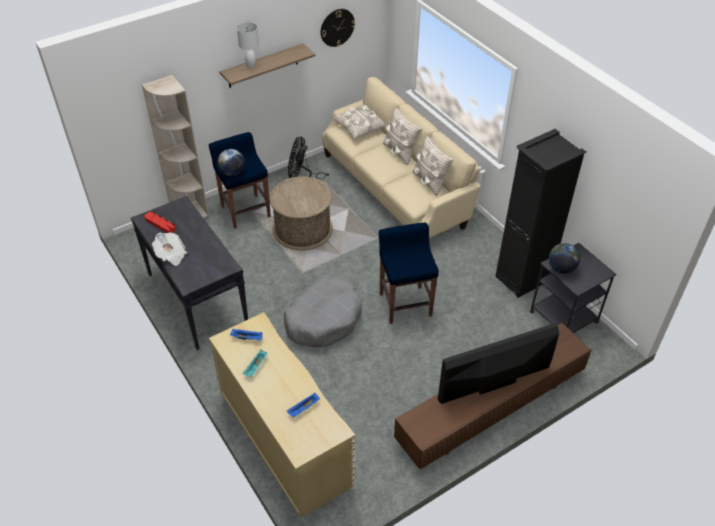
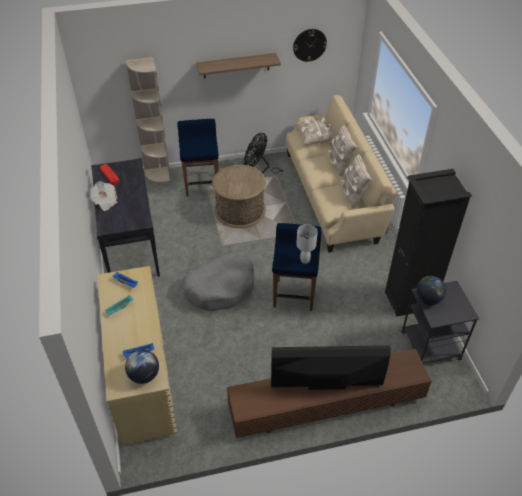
camera: 20 degrees right, 0 degrees up
(232, 173) = (189, 149): globe -> globe (144, 375)
(251, 65) = (223, 62): white table lamp -> white table lamp (304, 260)

